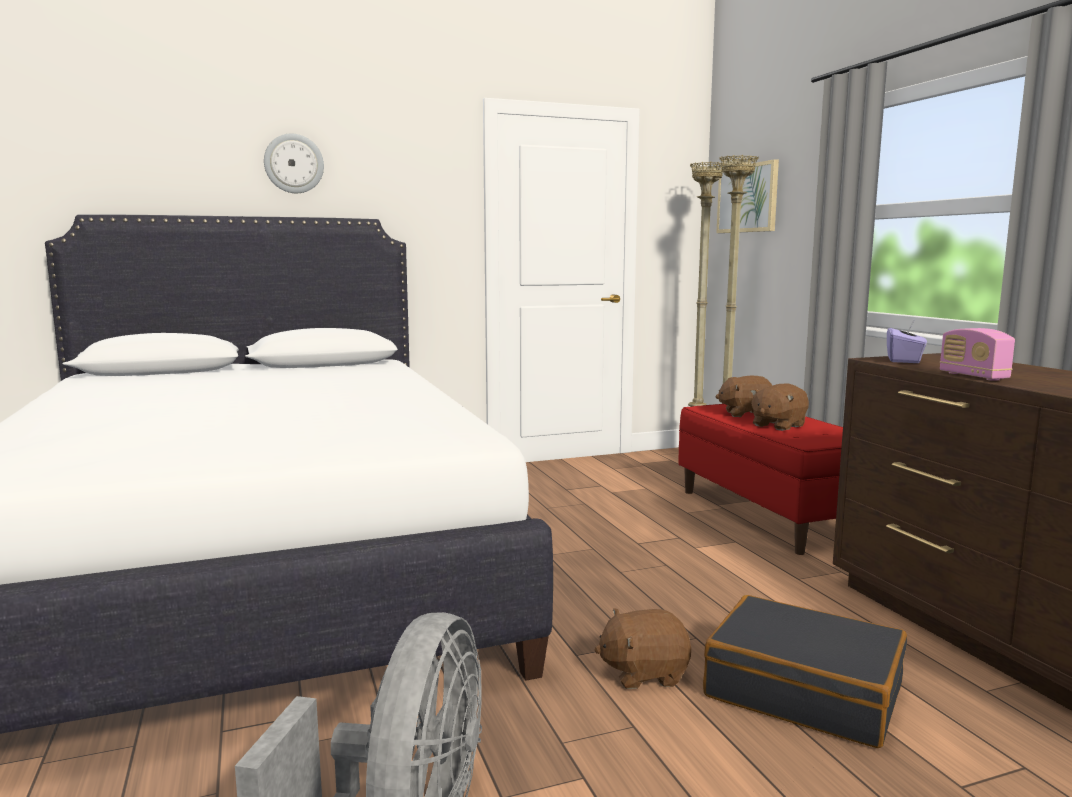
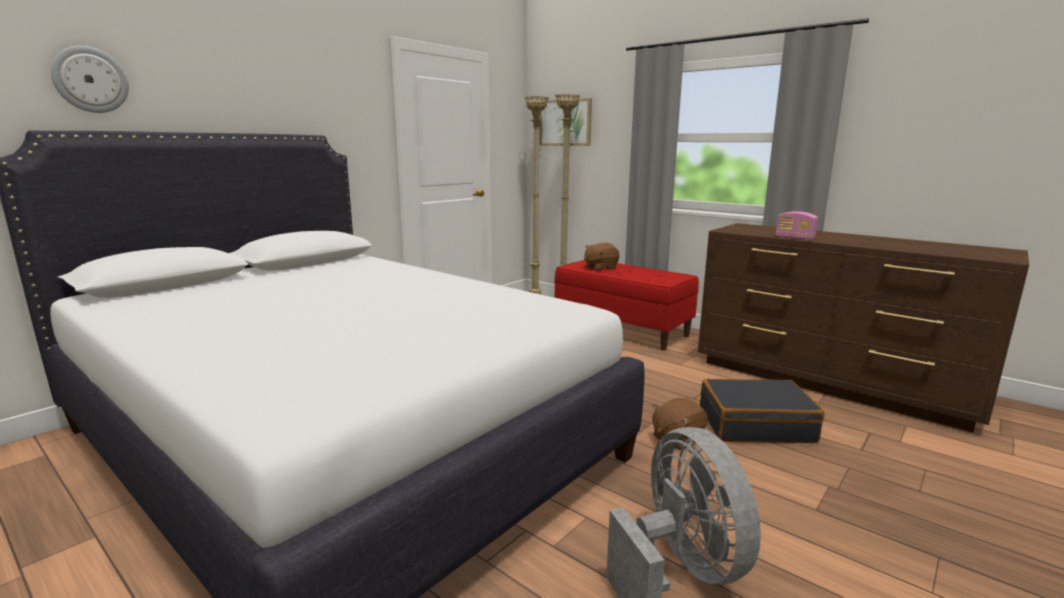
camera: 30 degrees left, 5 degrees up
(294, 163) = (244, 84): wall clock -> wall clock (90, 80)
(777, 425) = (630, 273): brown plush toy -> none
(904, 360) = (738, 230): purple tissue box -> none

